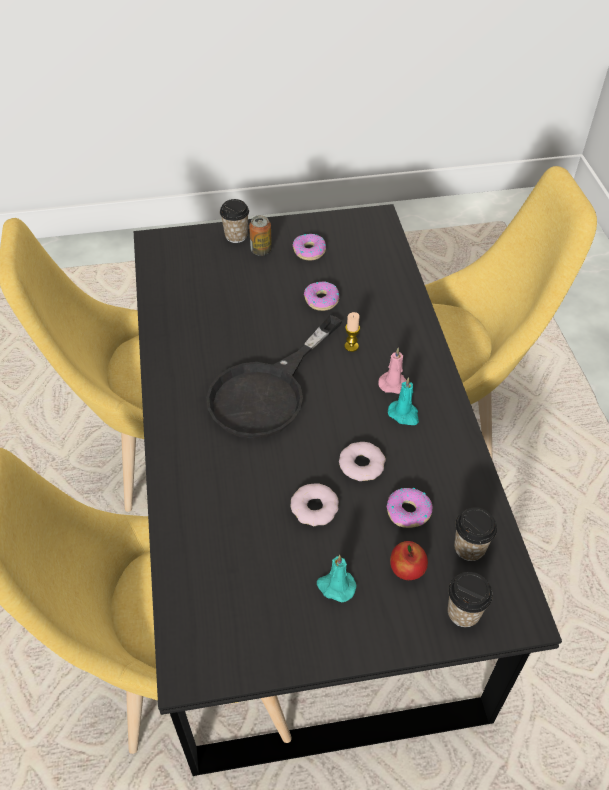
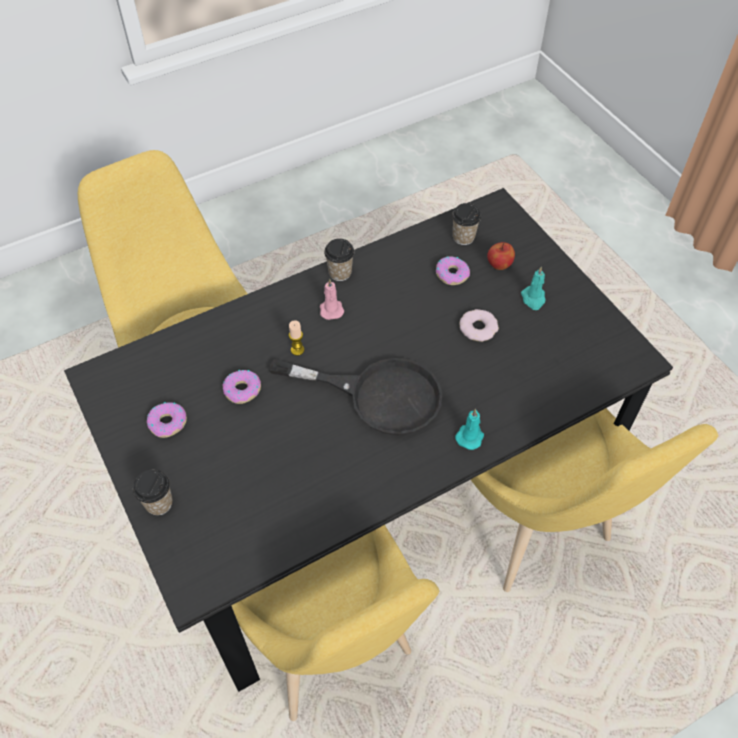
camera: 110 degrees left, 5 degrees up
(261, 250) = (178, 469): can -> none
(361, 464) = (424, 310): donut -> none
(404, 414) = (361, 296): turquoise candle -> turquoise candle (470, 436)
(463, 612) = (512, 232): cup -> cup (340, 273)

